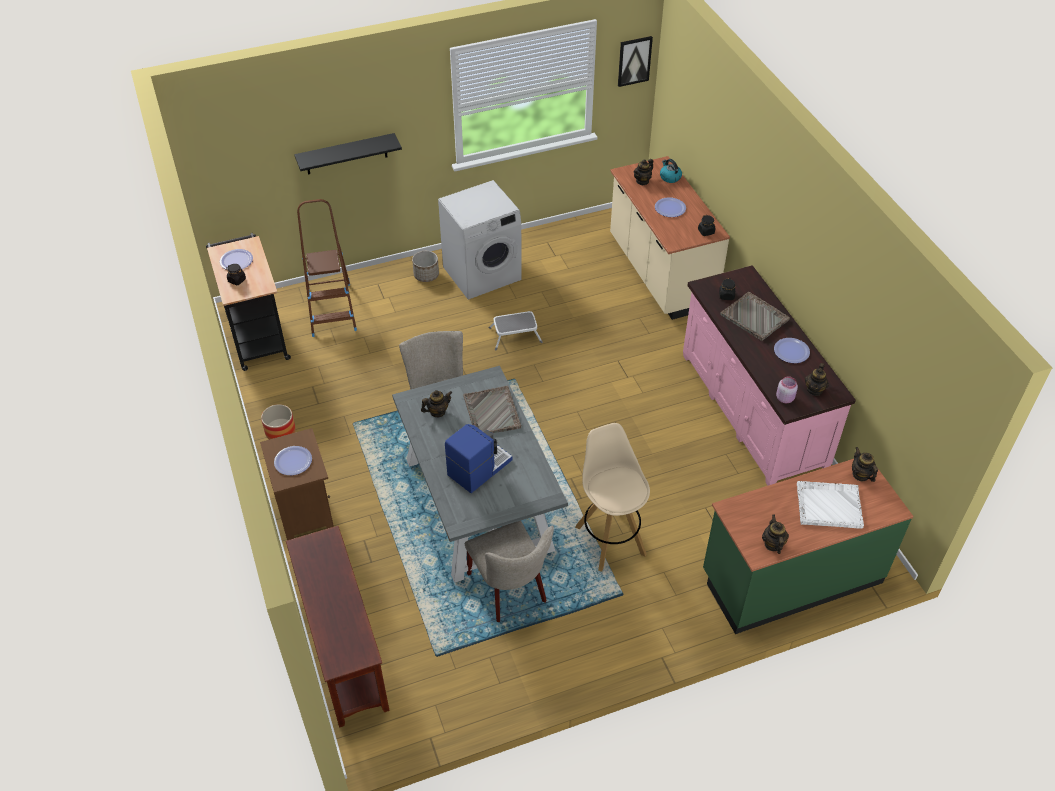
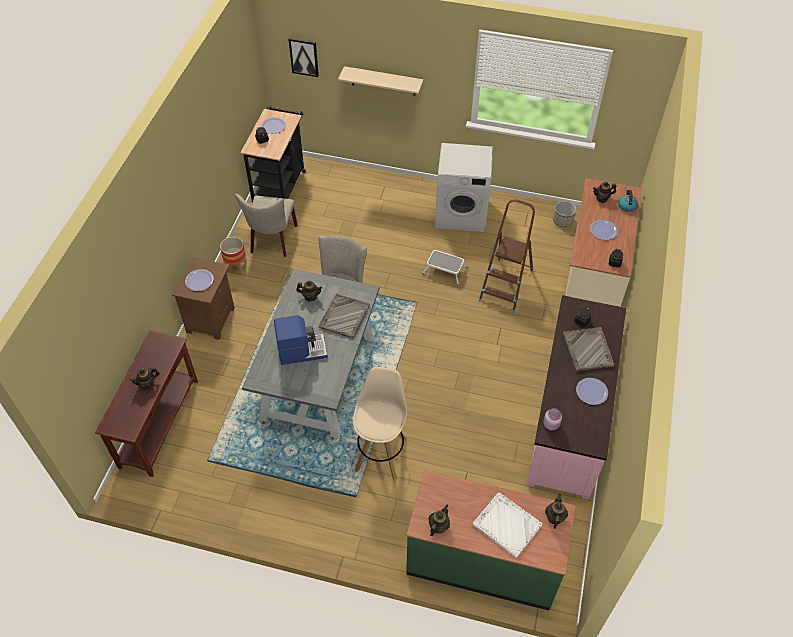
camera: 35 degrees right, 5 degrees up
(331, 310) = (340, 190): brown step ladder -> brown step ladder (506, 286)
(346, 154) = (383, 81): black shelf -> beige shelf
(426, 275) = (422, 196): planter -> planter (563, 221)
(510, 591) = (287, 447): beige chair -> beige chair (272, 241)
(634, 60) = (642, 97): picture -> picture (304, 57)
(814, 390) = (581, 432): teapot -> teapot (147, 384)

